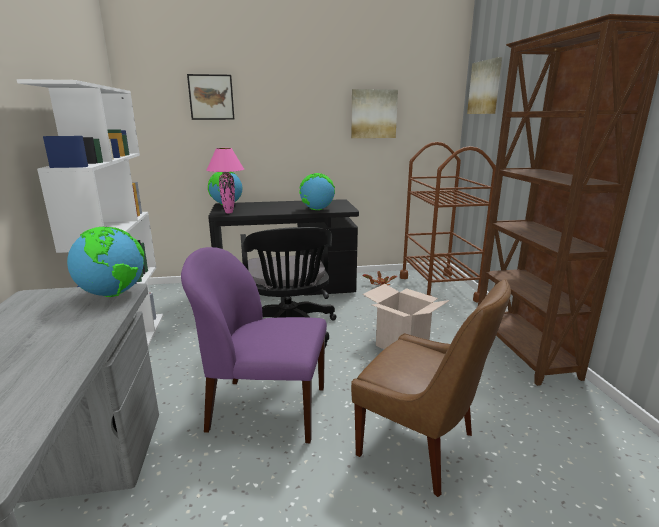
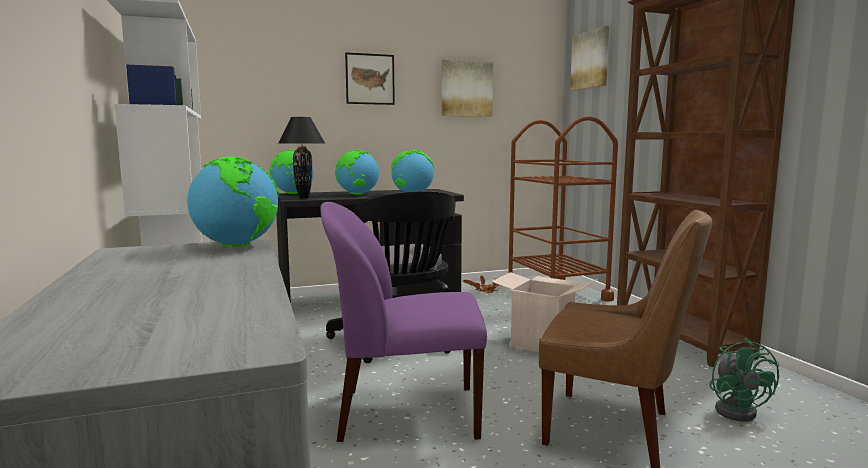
camera: 10 degrees left, 10 degrees down
(211, 97) = (275, 62): picture -> picture (370, 79)
(228, 212) = (303, 198): pink table lamp -> black table lamp
(274, 208) = (357, 194): none -> globe
(539, 438) = (738, 410): none -> green fan

